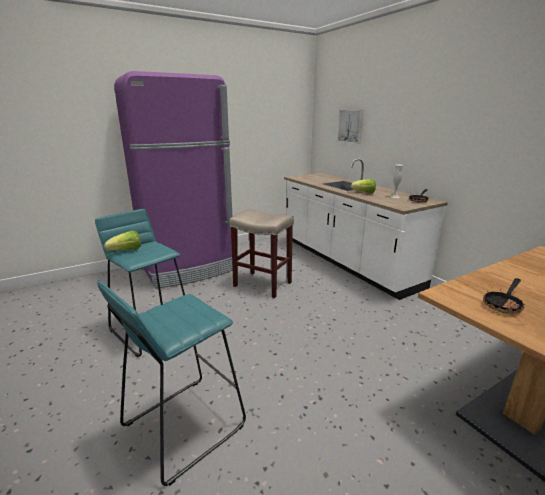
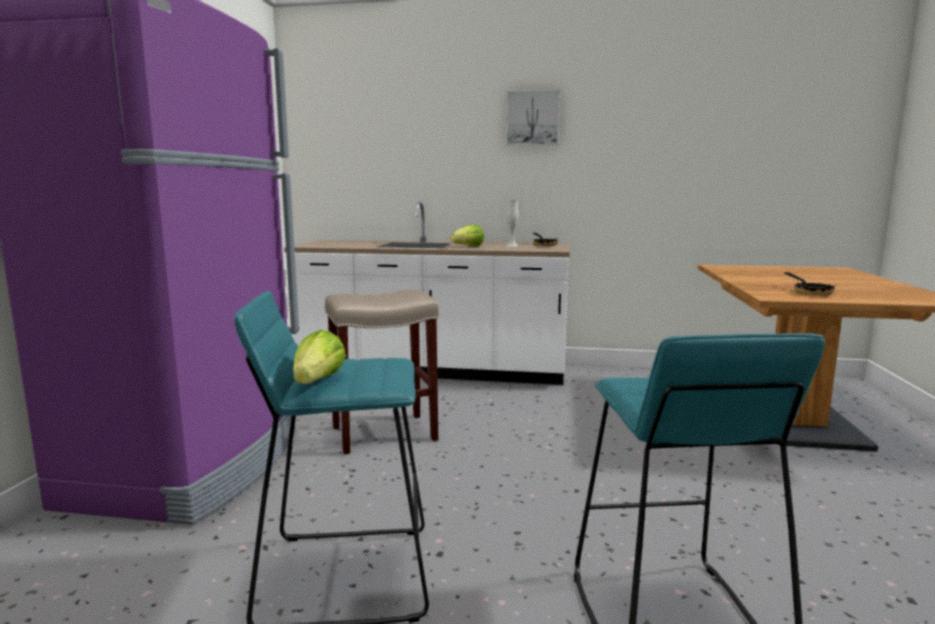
camera: 50 degrees left, 10 degrees down
(351, 126) = (381, 156): picture -> picture (532, 118)

